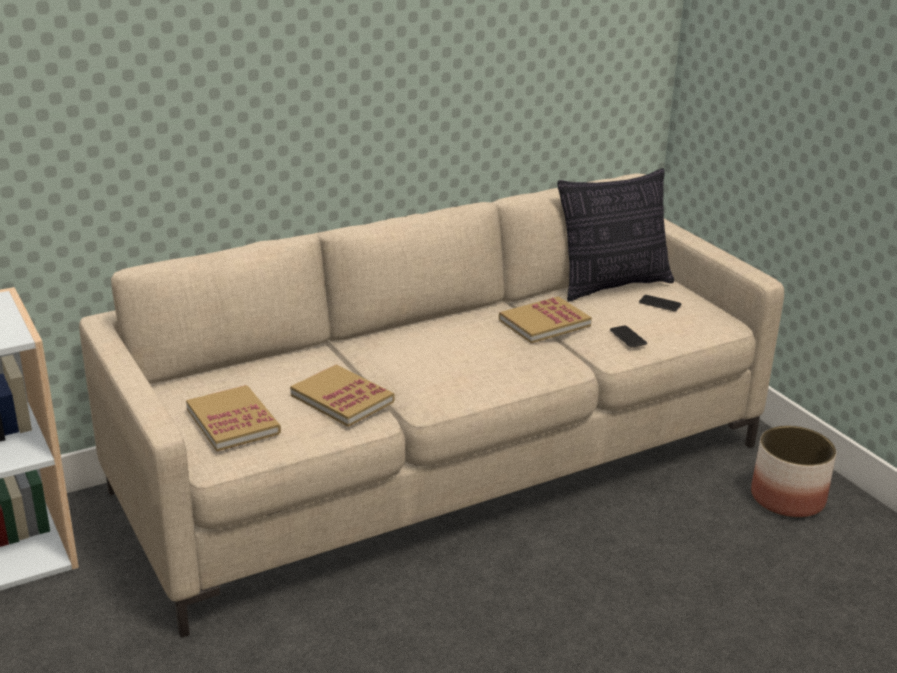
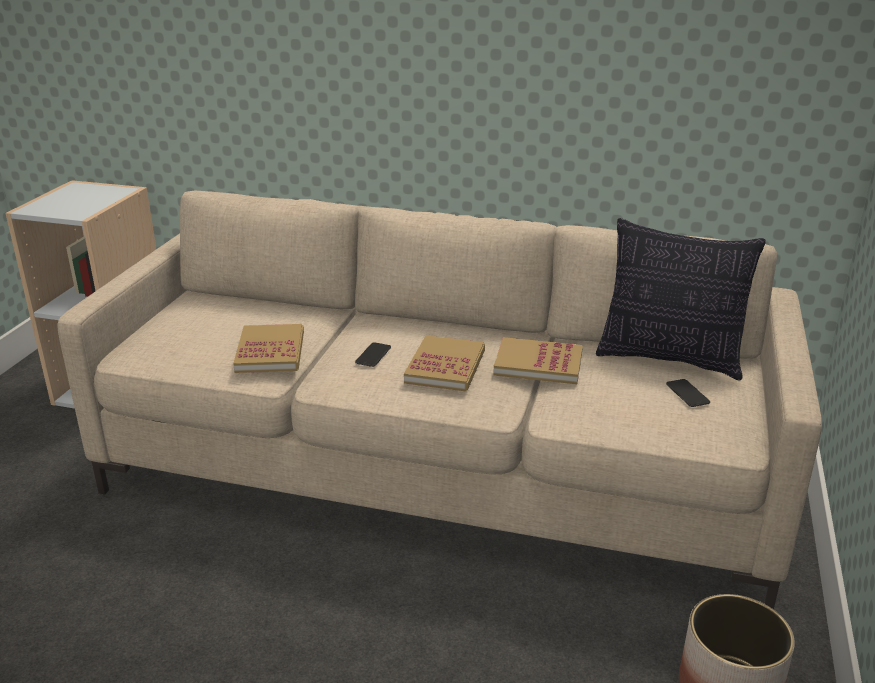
camera: 45 degrees right, 0 degrees up
(233, 421) = (179, 335): book -> book (445, 367)
(628, 337) = (593, 409): phone -> phone (373, 355)

